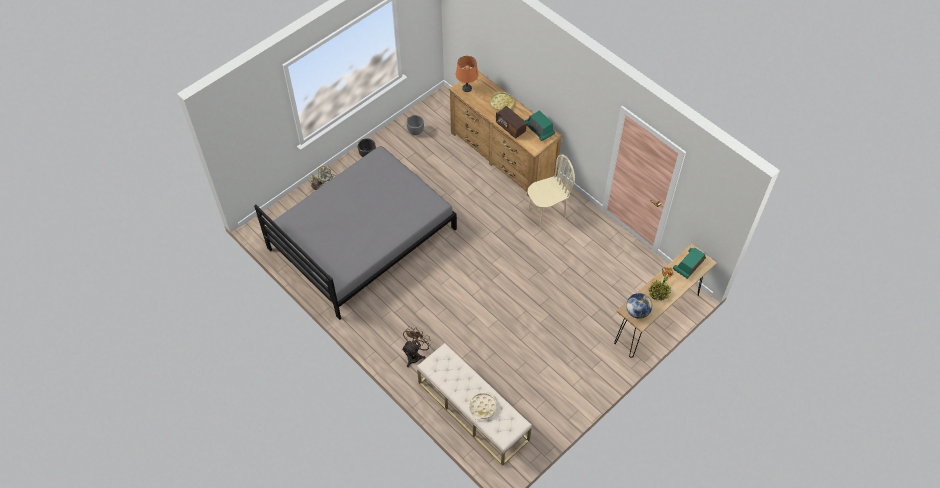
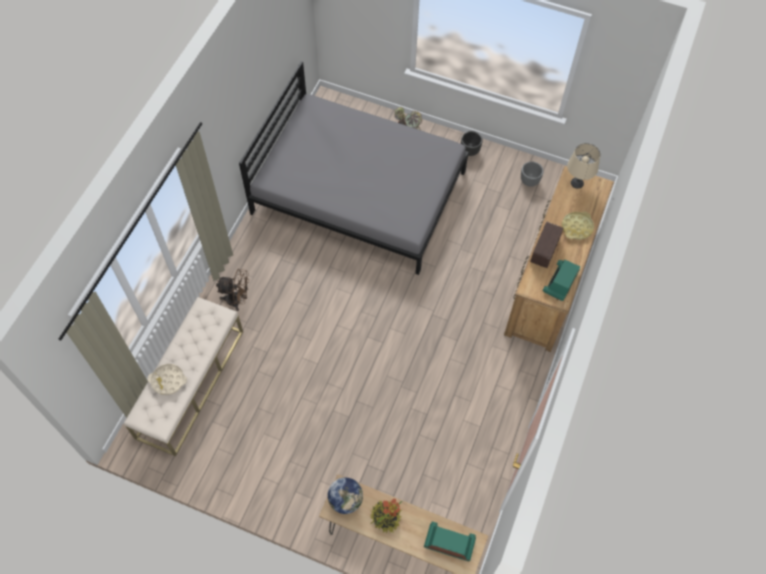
camera: 65 degrees right, 5 degrees up
(467, 88) = (577, 183): orange table lamp -> beige table lamp
(546, 213) = (491, 360): beige chair -> none

